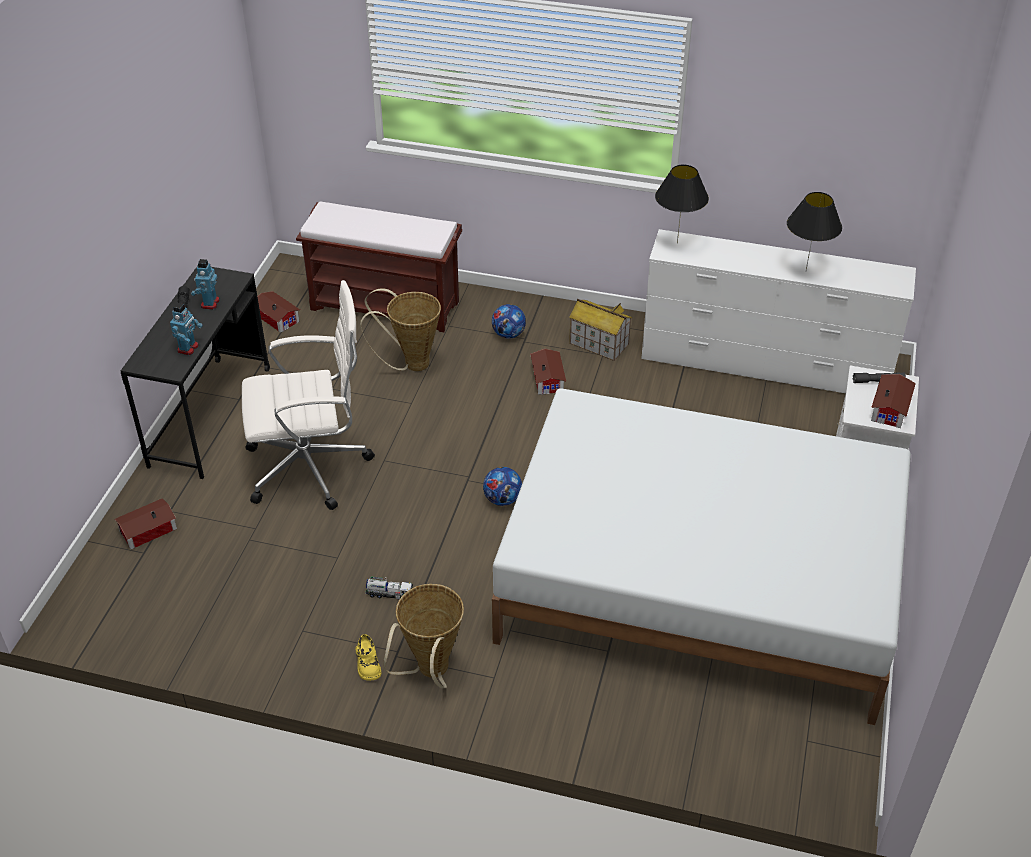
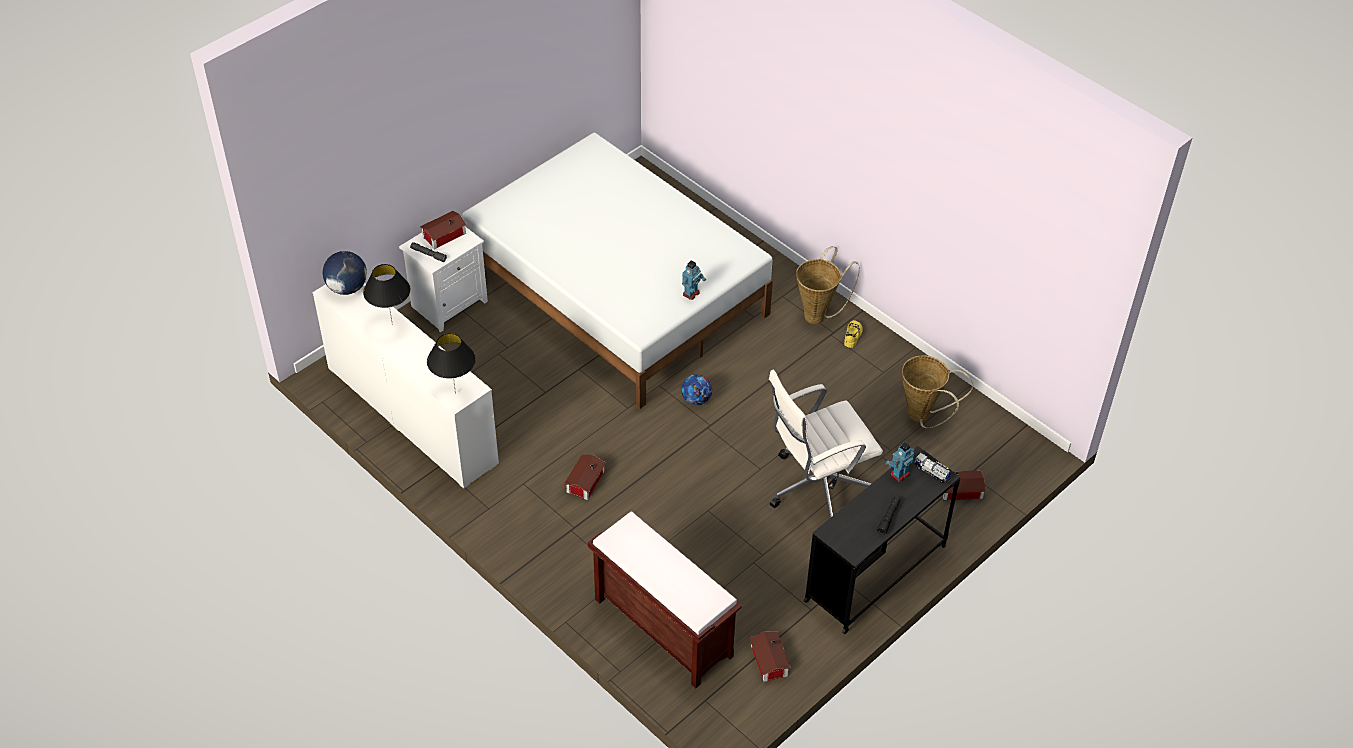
camera: 150 degrees left, 5 degrees up
(209, 303) = (864, 514): toy robot -> toy robot (691, 293)
(311, 467) = (817, 488): white office chair -> white office chair turned 45 degrees counterclockwise
(389, 594) = (815, 370): toy truck -> toy truck (932, 472)
(411, 363) = (682, 550): basket -> basket (923, 417)
(508, 334) = (581, 541): football -> none
(598, 344) = (517, 495): toy house -> none
(890, 283) = (347, 288): none -> globe

